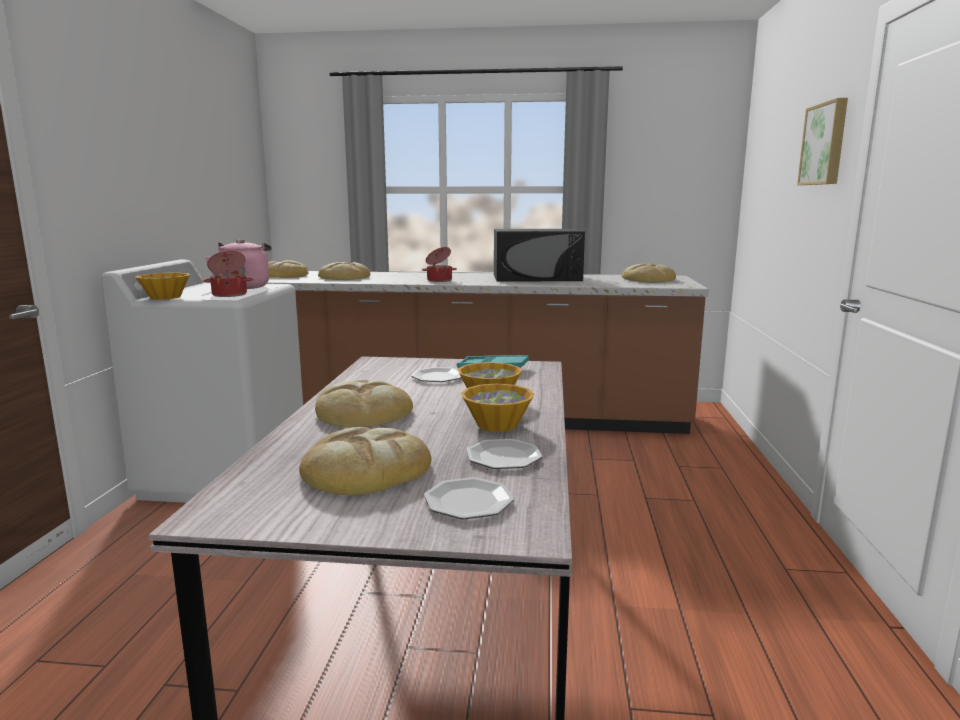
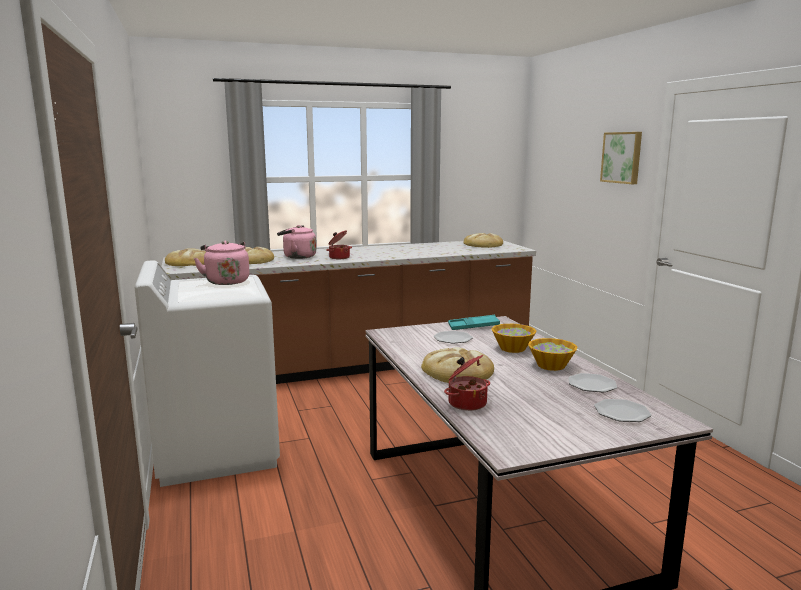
camera: 25 degrees left, 0 degrees up
(165, 297) = (189, 299): bowl -> none
(230, 294) = (239, 291): cooking pot -> cooking pot (466, 403)
(365, 470) = (536, 407): bread -> none
(398, 277) = (297, 257): none -> pink kettle
(537, 277) = (405, 249): black microwave -> none

